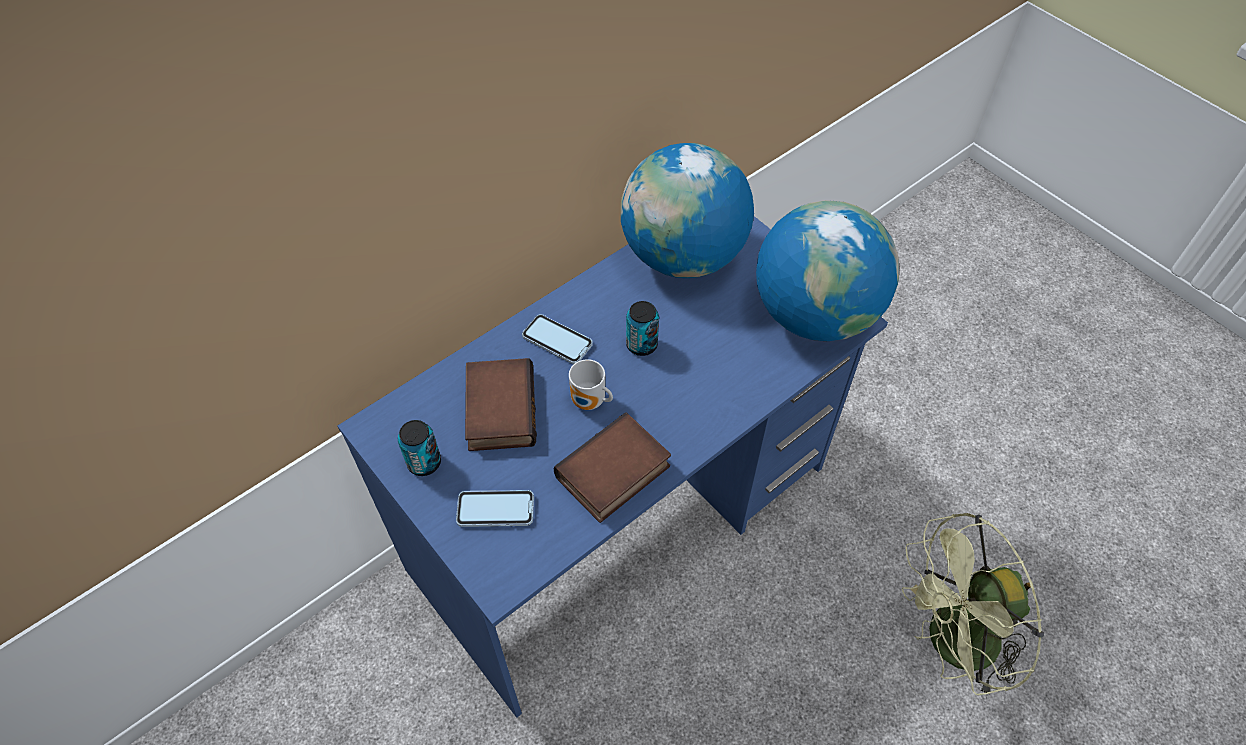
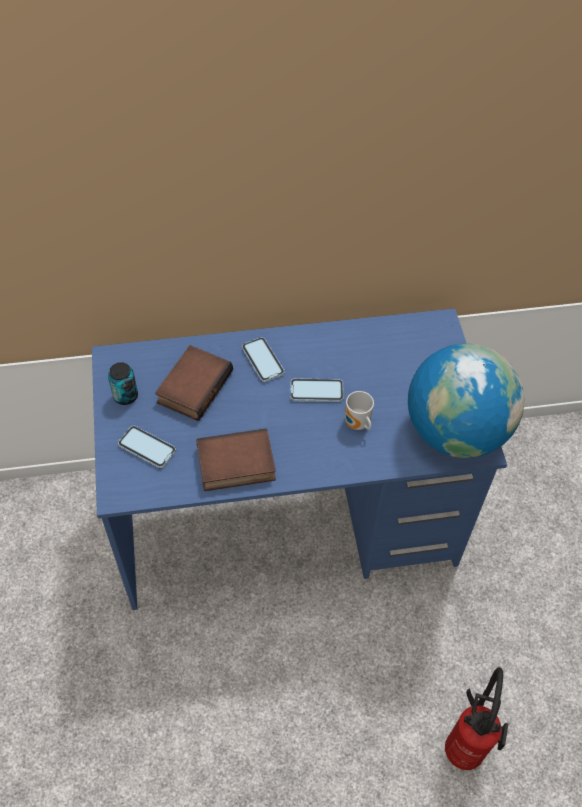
camera: 30 degrees right, 0 degrees up
(589, 403) = (254, 412): mug -> mug (357, 424)
(641, 345) = (316, 391): can -> phone
(682, 256) = (391, 344): globe -> none
(949, 644) = (466, 745): green fan -> fire extinguisher

